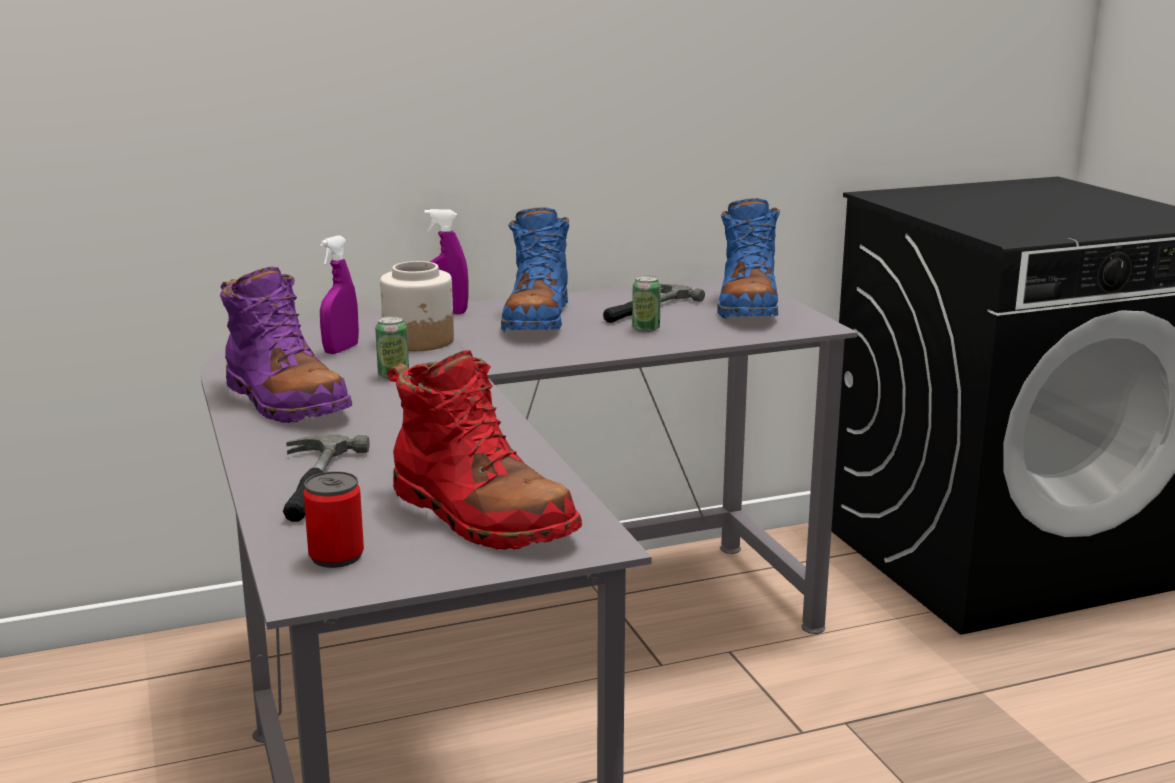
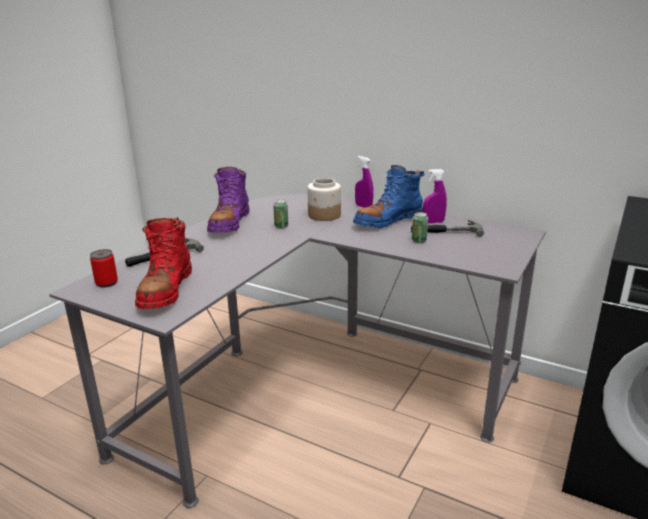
camera: 50 degrees right, 5 degrees up
(341, 349) = (293, 210): purple spray bottle -> purple spray bottle (433, 222)
(747, 307) = (496, 247): blue boot -> none

